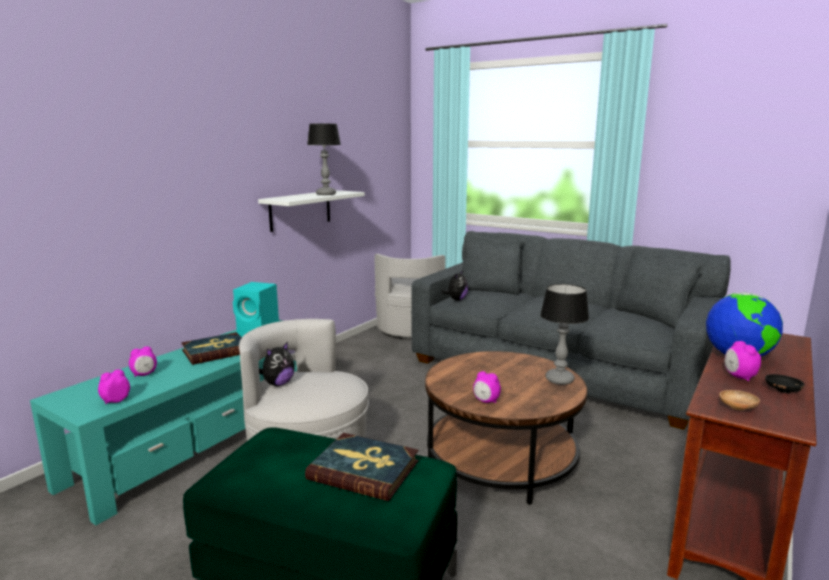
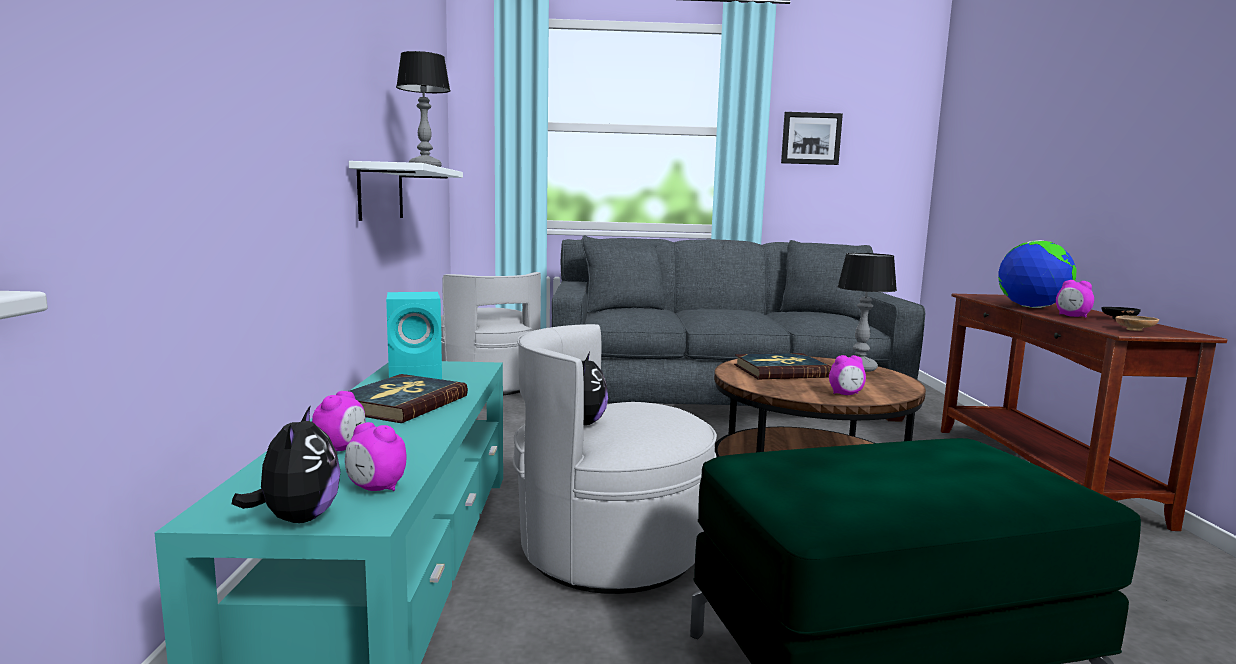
camera: 35 degrees left, 5 degrees down
(116, 400) = (376, 488): alarm clock -> alarm clock turned 75 degrees counterclockwise
(364, 470) = (941, 459): book -> book (780, 371)
(456, 299) = (611, 318): plush toy -> plush toy (297, 518)
(690, 149) = (811, 138): none -> picture

